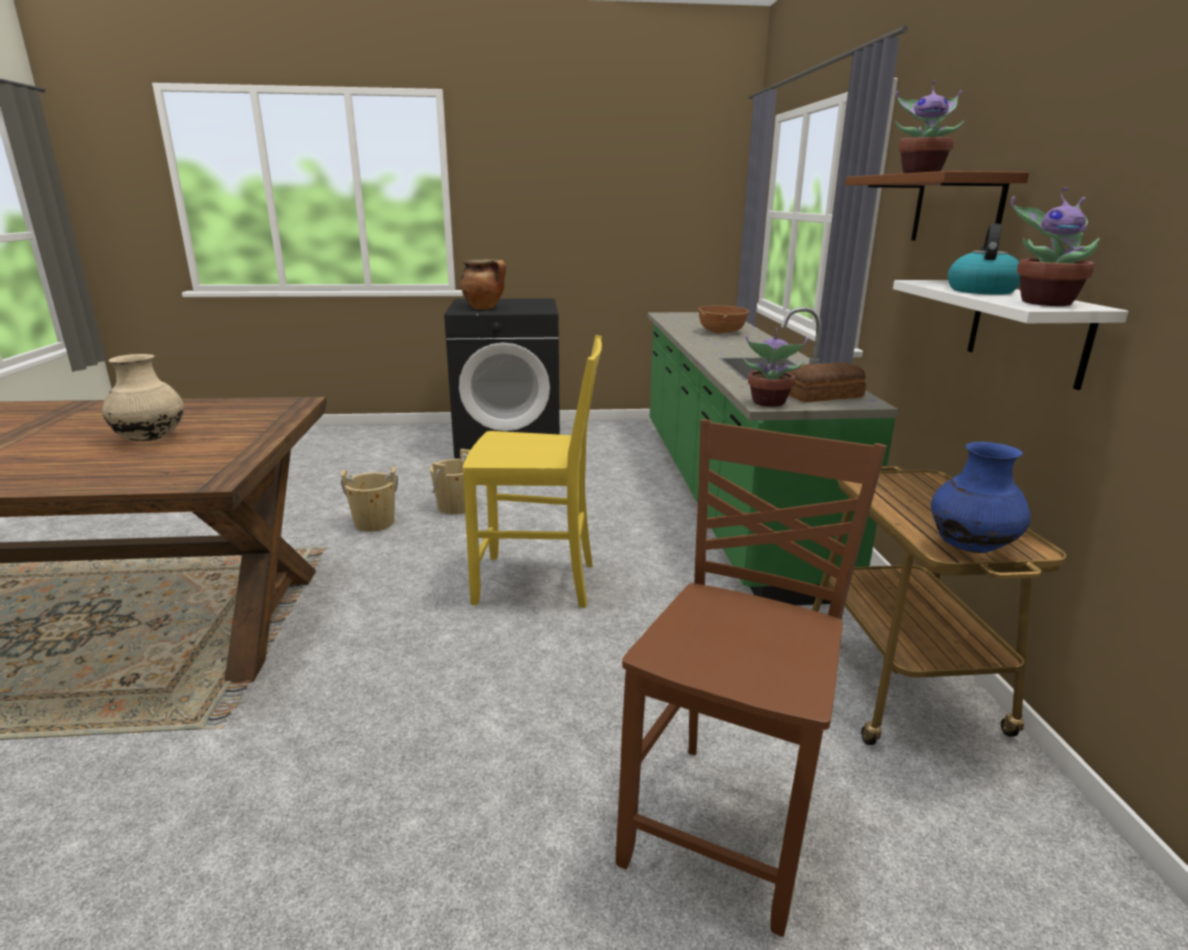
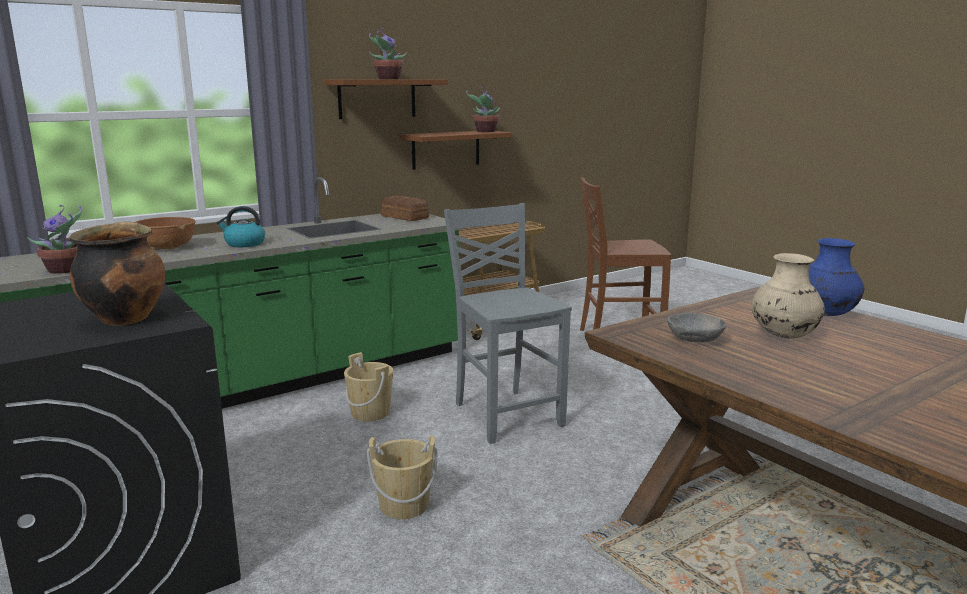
camera: 120 degrees left, 5 degrees down
(229, 413) = (695, 341): none -> grey bowl
(374, 523) = (497, 539): beige bucket -> beige bucket (370, 413)
(538, 583) = (506, 414): yellow chair -> grey chair
(768, 403) = (439, 222): potted plant -> potted plant (66, 270)
(970, 547) = (526, 225): blue vase -> blue vase (825, 314)
(981, 291) = (454, 133): kettle -> kettle (244, 244)
(1027, 331) = (446, 149): white shelf -> brown shelf

